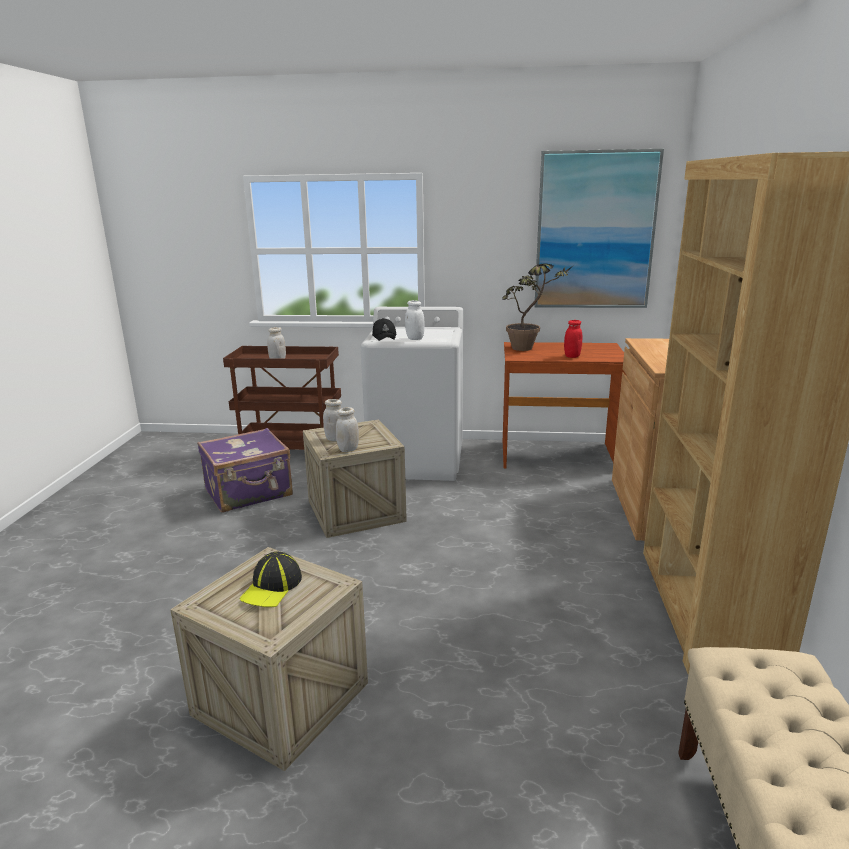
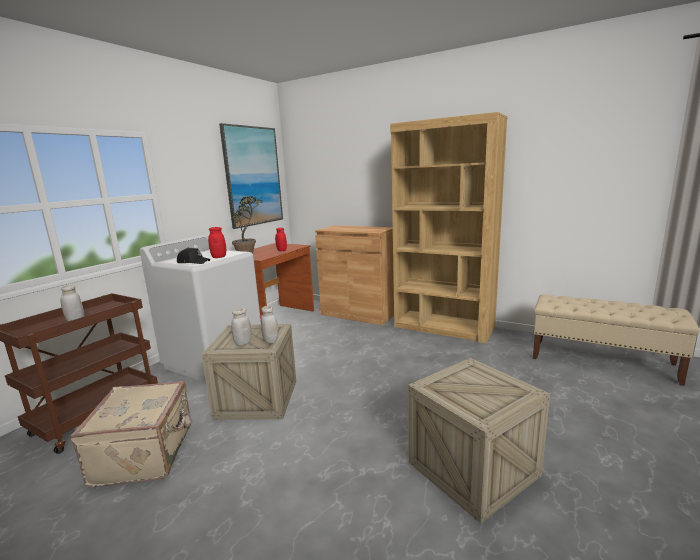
camera: 65 degrees left, 5 degrees down
(249, 493) = (146, 454): purple suitcase -> beige suitcase
(272, 587) = (467, 387): cap -> none
(415, 338) = (219, 257): white jar -> red jar

